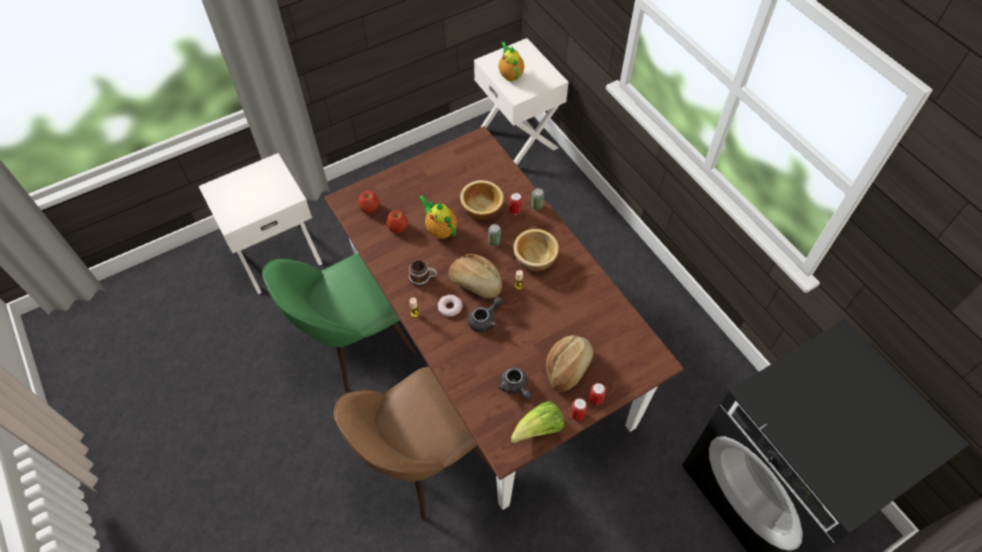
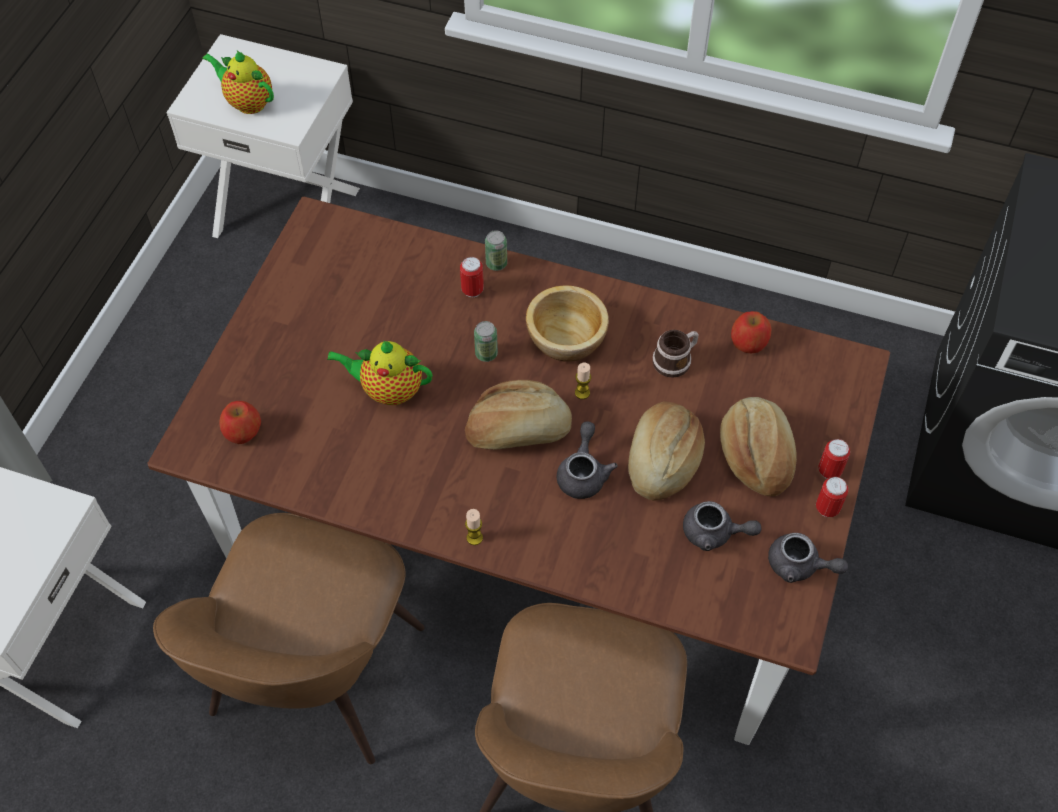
camera: 40 degrees left, 0 degrees up
(355, 340) = (314, 678): green chair -> brown chair
(398, 227) = (318, 430): apple -> apple (749, 341)
(423, 278) = (434, 478): mug -> mug (676, 360)
(450, 307) = (515, 491): donut -> none
(481, 208) = (419, 319): bowl -> none
(524, 339) = (662, 460): none -> bread
(538, 429) = (799, 566): lettuce -> grey teapot

